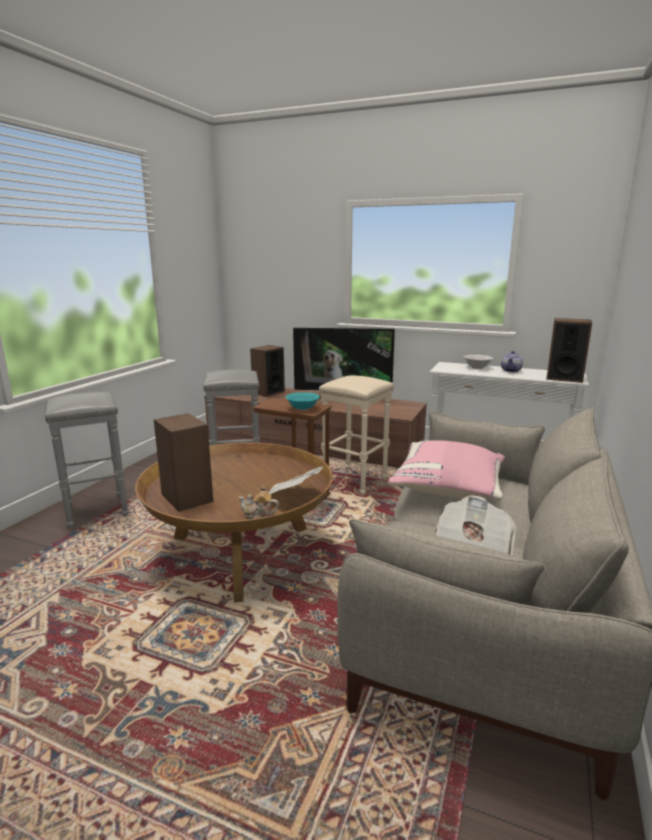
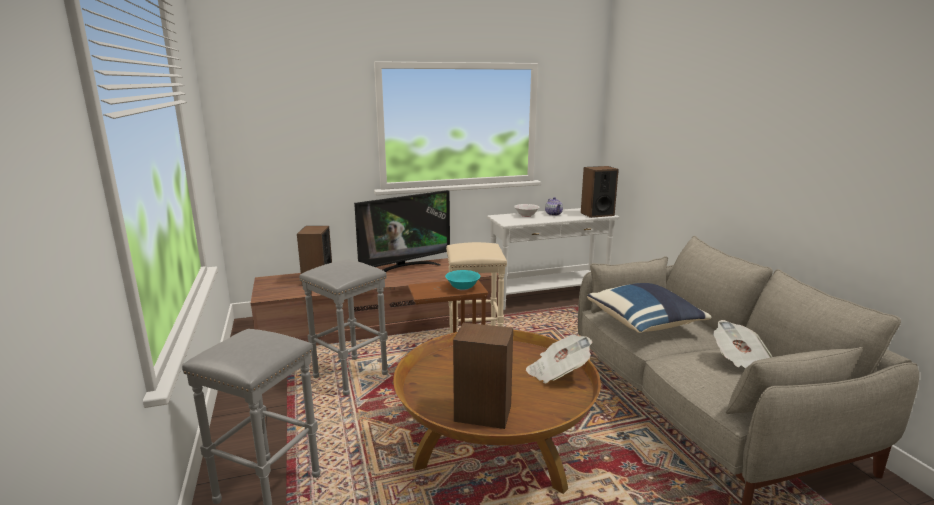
camera: 40 degrees left, 0 degrees up
(258, 515) = (569, 400): teapot -> none
(449, 490) = (645, 324): pink pillow -> blue pillow

